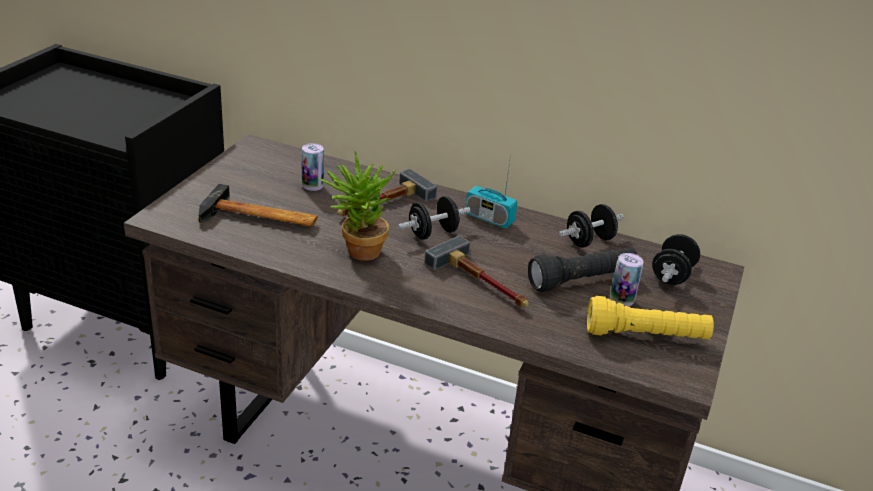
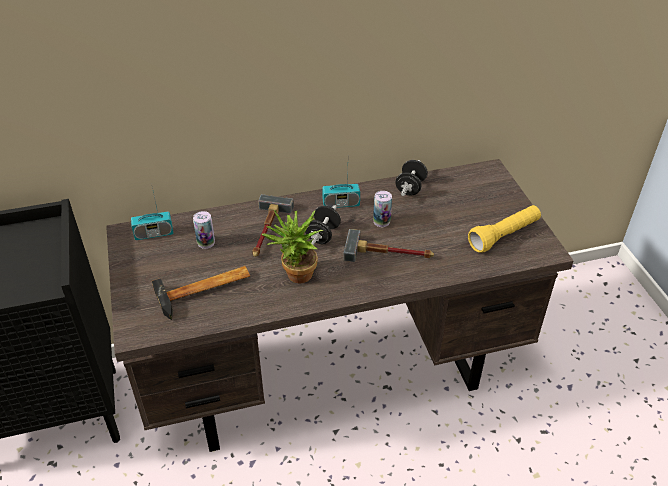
camera: 35 degrees left, 10 degrees up
(277, 158) = (154, 234): none -> radio
(582, 280) = (436, 218): black flashlight -> none
(621, 300) = (468, 219): can -> can (381, 221)
(672, 275) = (474, 186): black dumbbell -> none

